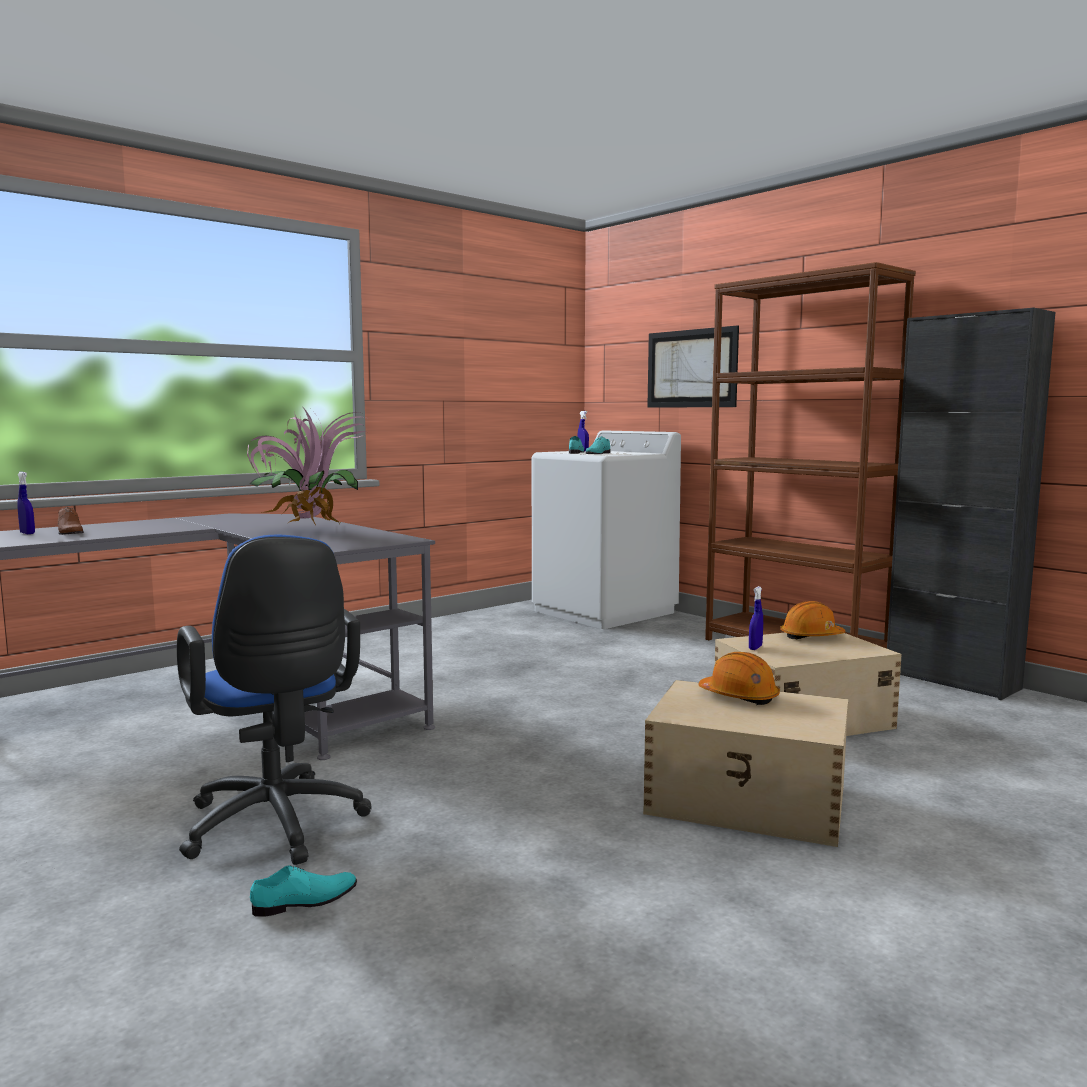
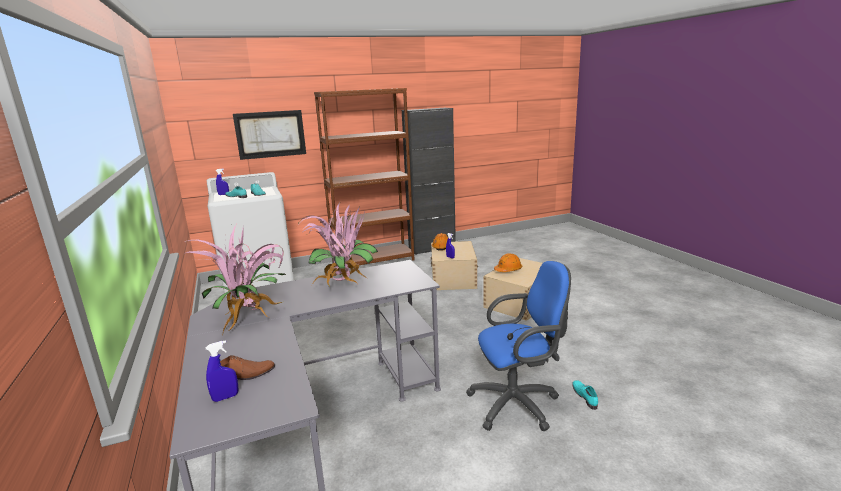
camera: 70 degrees left, 10 degrees up
(211, 522) = (250, 318): none -> potted plant

